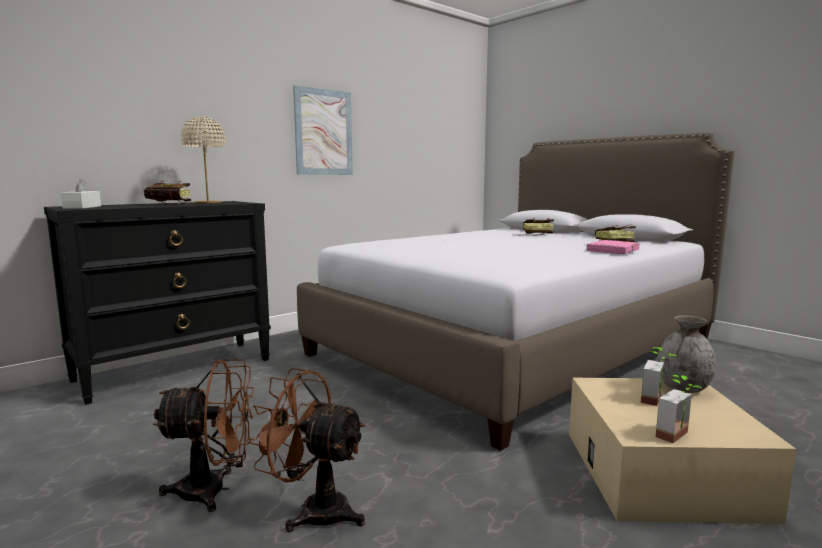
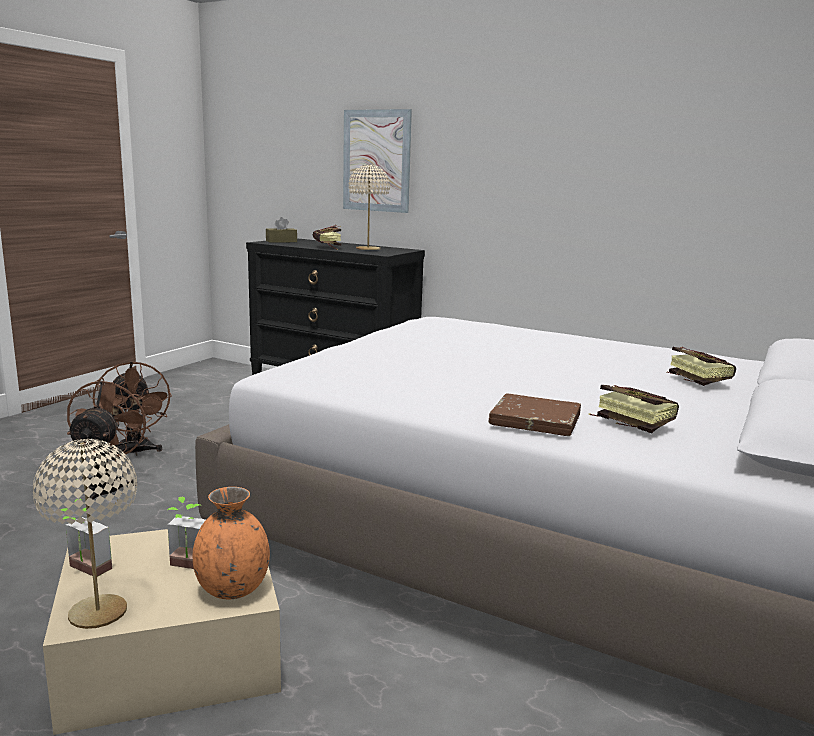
camera: 70 degrees right, 5 degrees up
(82, 207) = (281, 241): white tissue box -> brown tissue box
(323, 132) = (547, 173): picture -> picture (376, 161)
(612, 251) = (535, 421): pink book -> brown book
(683, 388) = (232, 589): grey vase -> orange vase
(740, 430) = (97, 613): none -> beige table lamp

